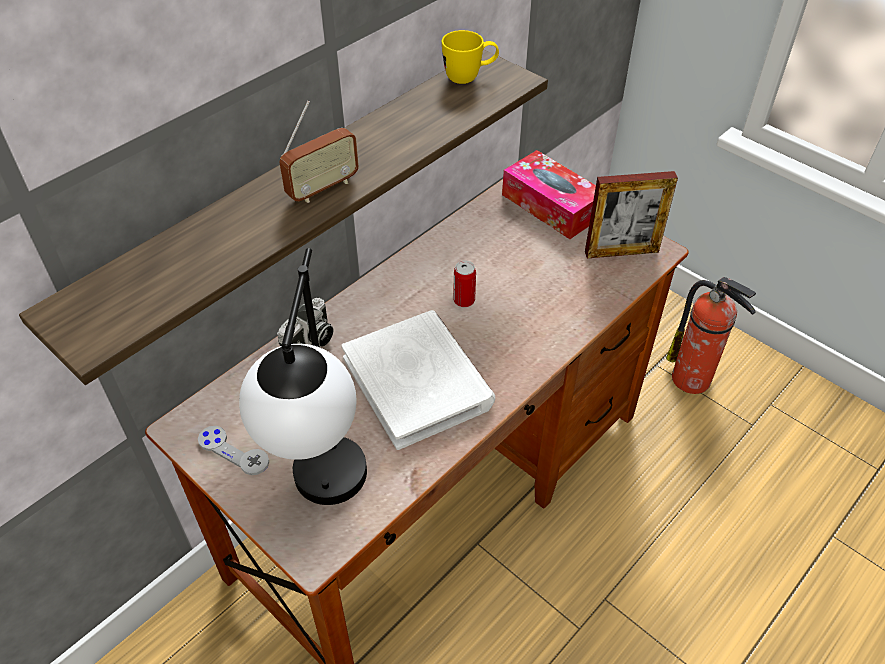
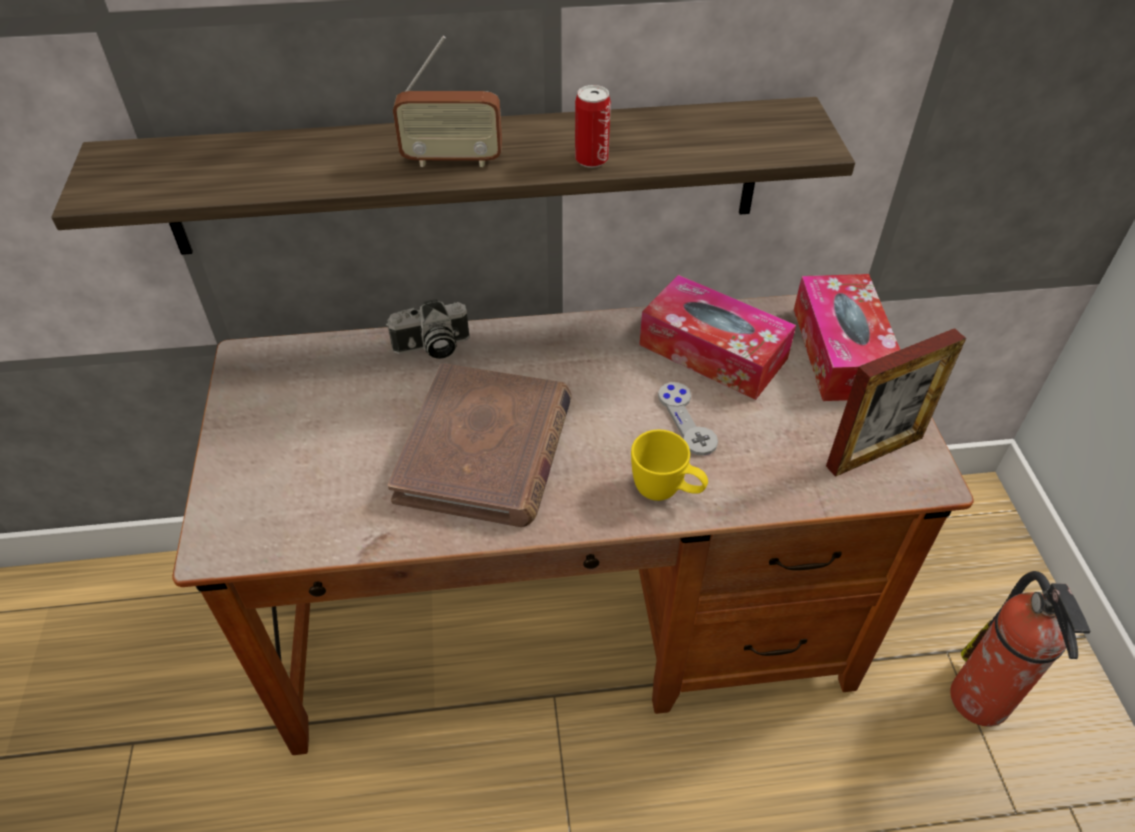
camera: 40 degrees right, 0 degrees up
(233, 451) = (260, 406): grey game controller -> grey game controller (687, 420)
(326, 500) = (280, 505): table lamp -> none
(418, 382) = (485, 450): white book -> brown book
(464, 300) = (624, 397): can -> can (591, 159)
(469, 77) = (757, 120): yellow mug -> yellow mug (666, 492)
(484, 244) = (713, 351): none -> tissue box
(621, 252) = (874, 452): picture frame -> picture frame turned 60 degrees counterclockwise

